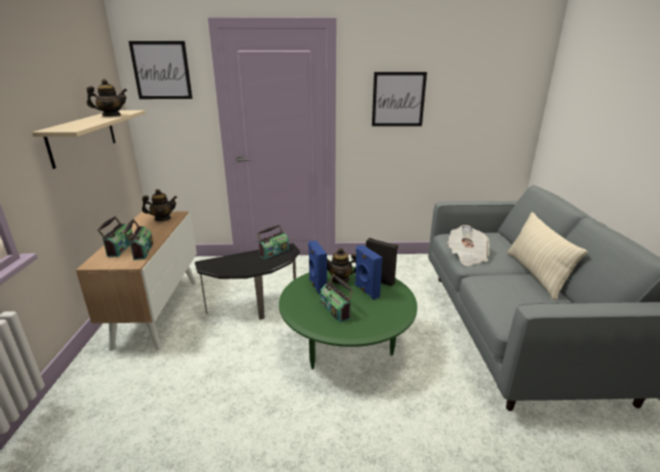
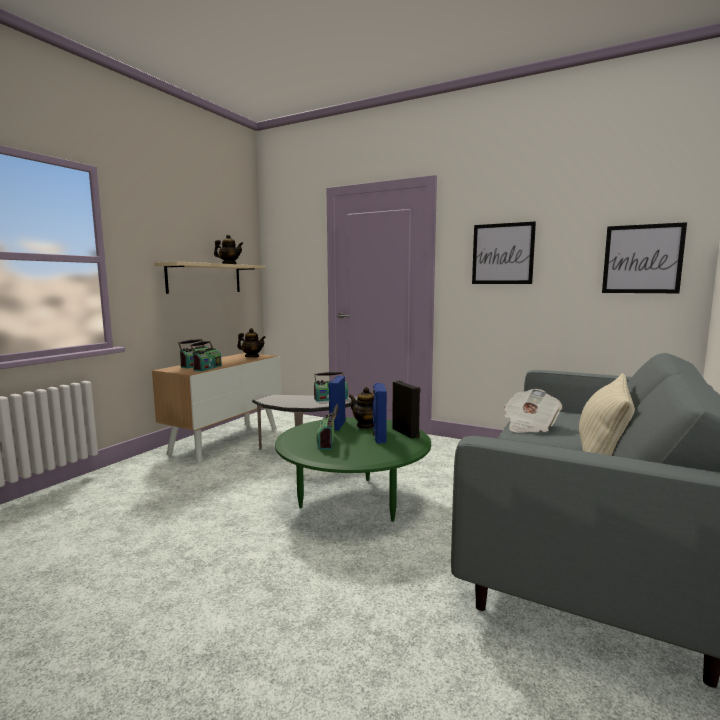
camera: 30 degrees right, 15 degrees down
(161, 70) = (289, 235): picture -> picture (642, 259)

